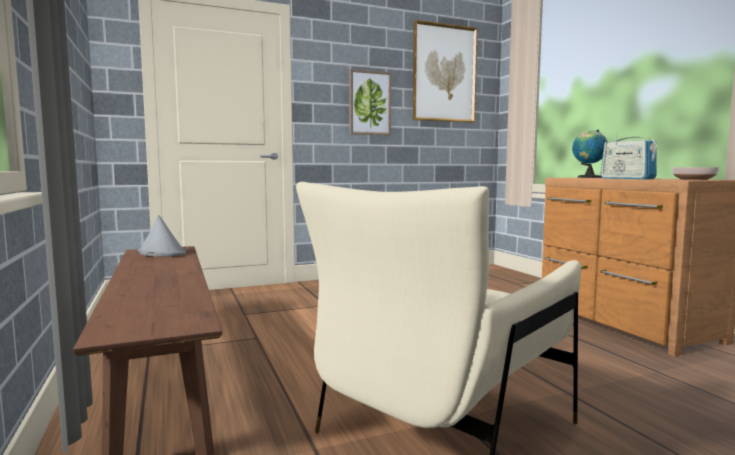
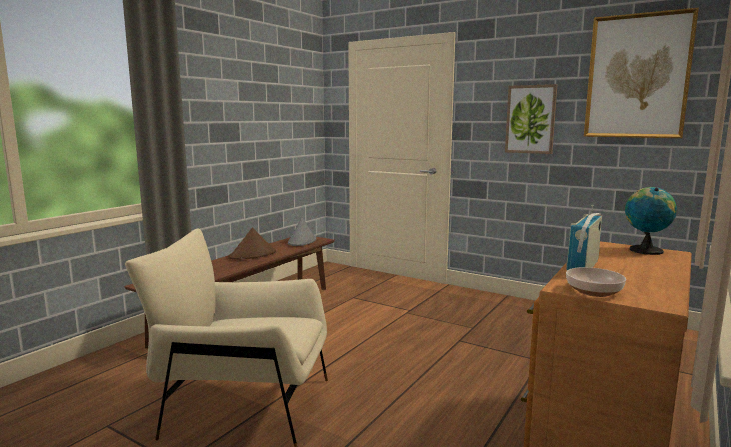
camera: 55 degrees right, 5 degrees up
(151, 272) = (253, 255): none -> brown hat

